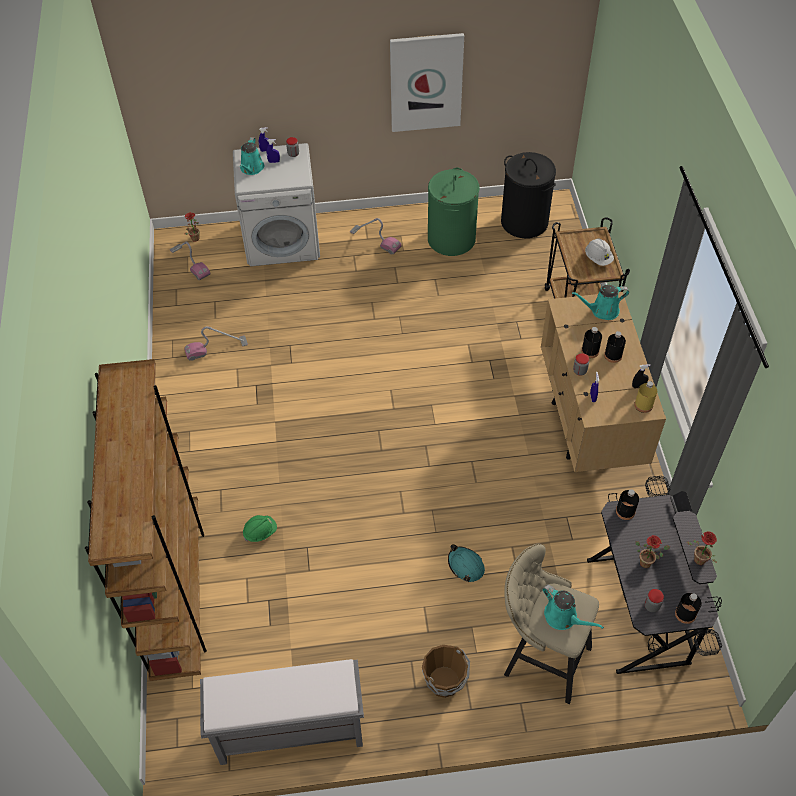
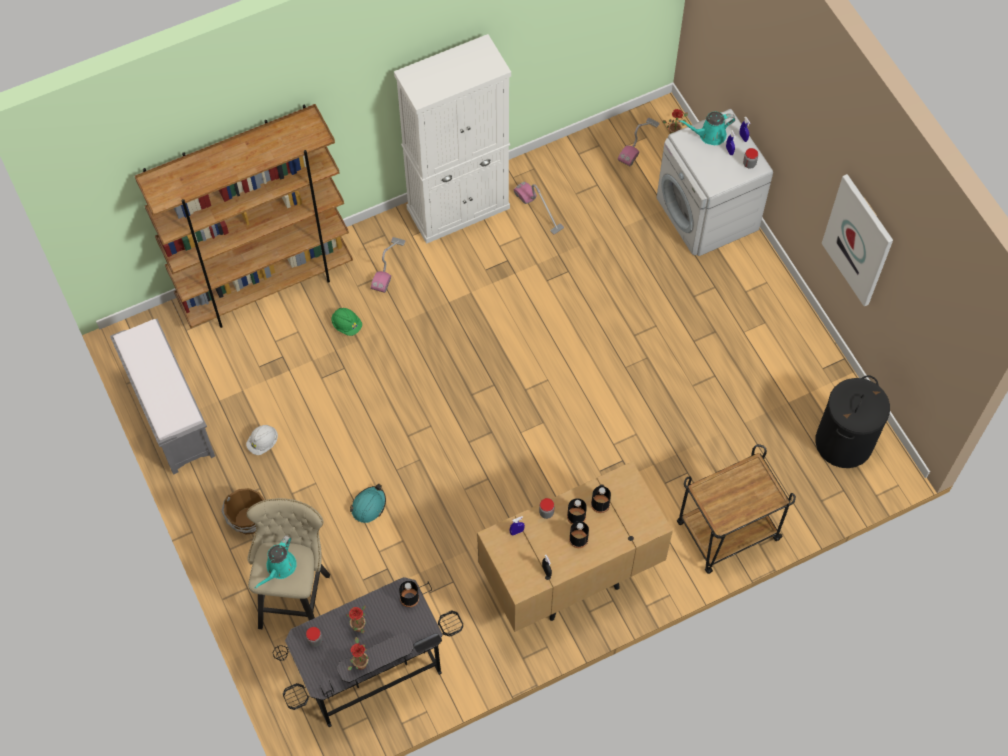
camera: 70 degrees right, 10 degrees up
(181, 406) = (458, 208): none -> white cabinet
(375, 240) = (746, 300): vacuum cleaner -> vacuum cleaner (388, 265)
(451, 239) = (782, 374): green laundry basket -> none
(598, 258) = (737, 505): white hard hat -> white hard hat (263, 443)
(602, 310) = (636, 516): turquoise watering can -> none
(643, 405) = (524, 580): yellow bottle -> none
(685, 614) = (315, 670): black bottle -> black bottle (600, 504)

